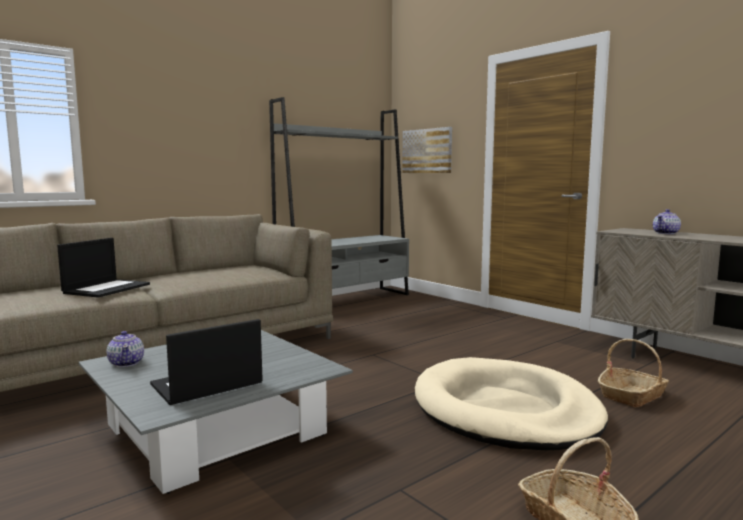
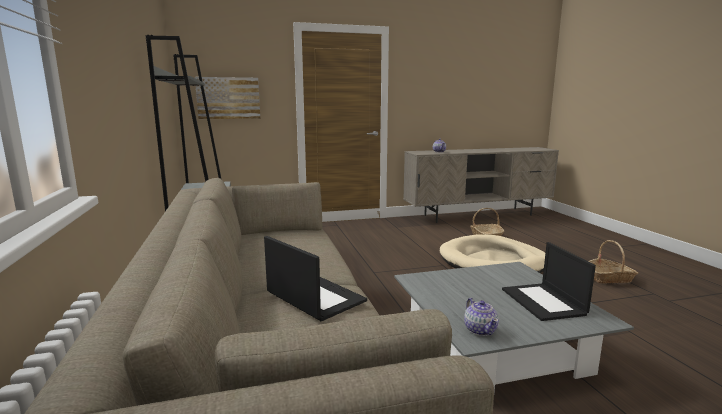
camera: 65 degrees left, 5 degrees up
(127, 363) = (480, 330): teapot -> teapot turned 75 degrees clockwise

